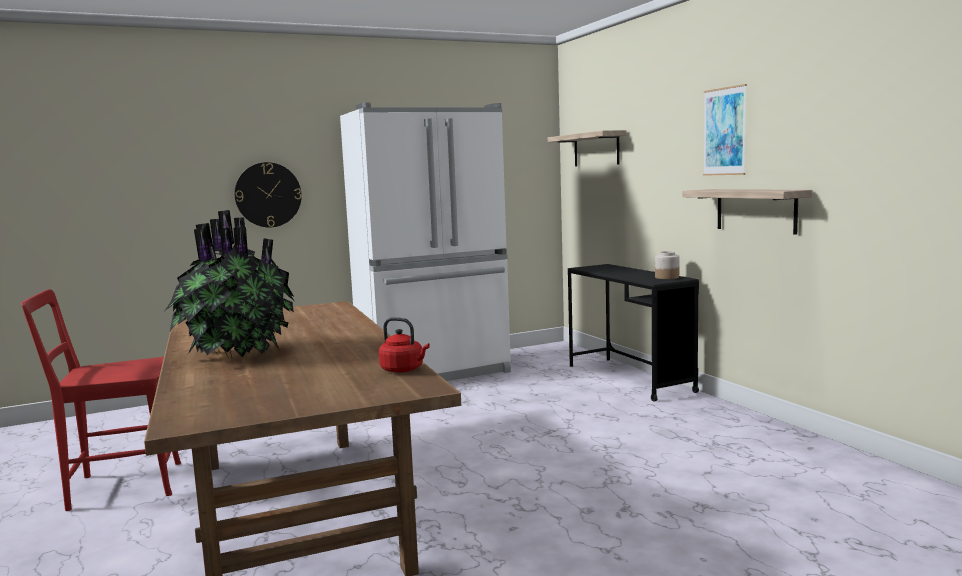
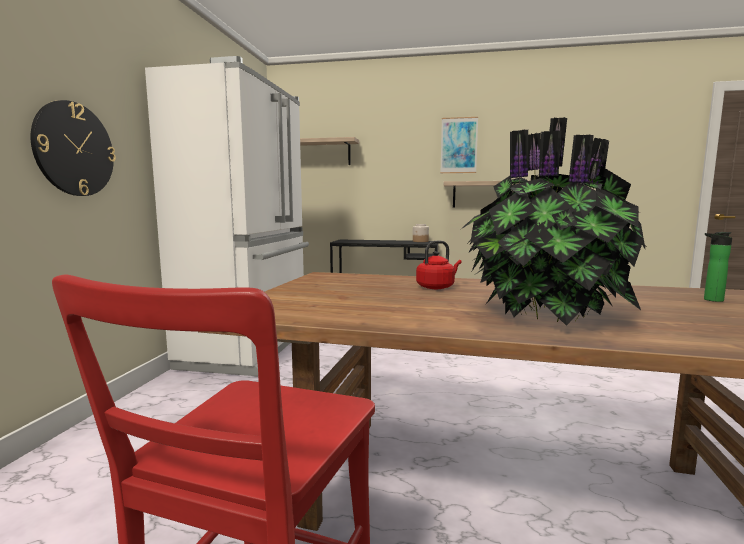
camera: 55 degrees left, 0 degrees up
(360, 378) = (711, 300): none -> bottle
(404, 370) = (682, 290): red kettle -> red kettle (437, 287)

